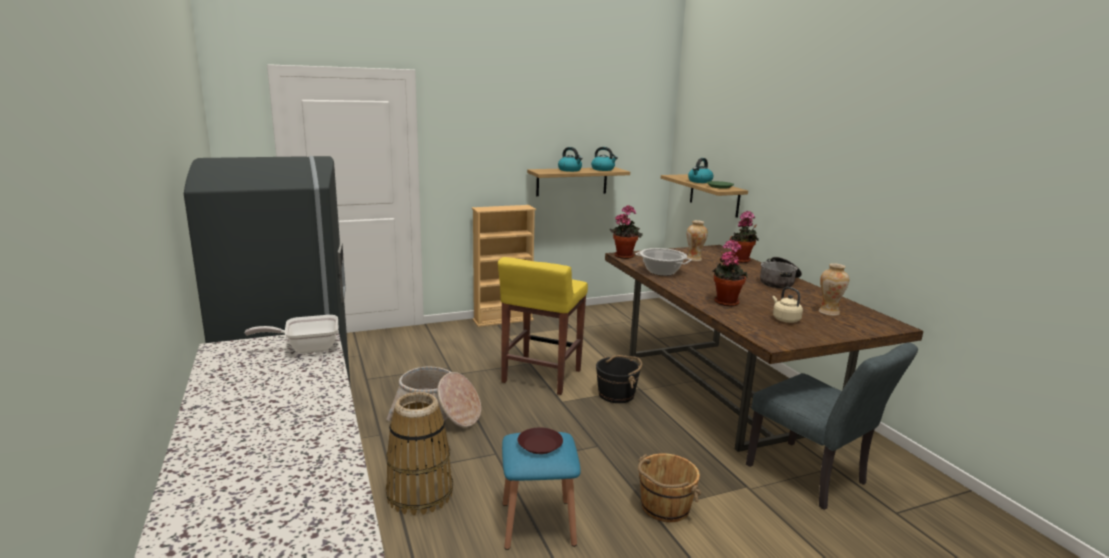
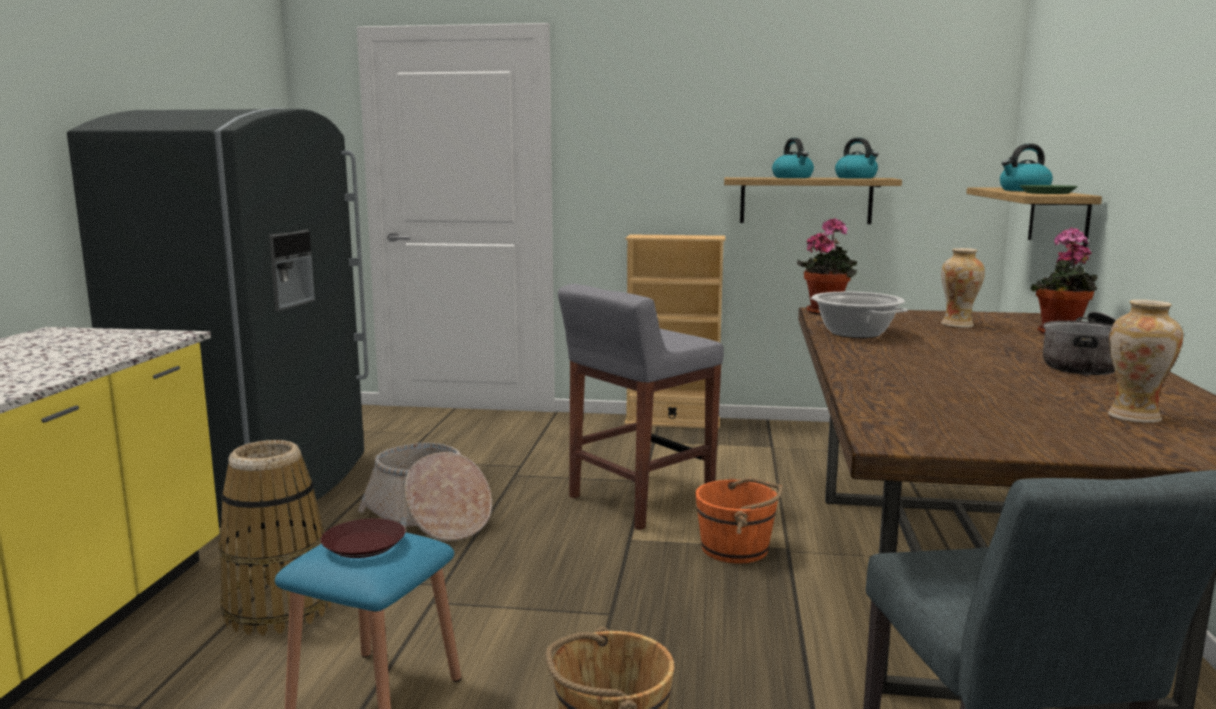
camera: 30 degrees right, 5 degrees down
(307, 348) = (128, 342): frying pan -> none
(541, 377) = (638, 501): yellow stool -> grey stool
(617, 394) = (736, 549): black bucket -> orange bucket
(725, 301) = (906, 377): potted plant -> none
(785, 319) = (994, 413): beige kettle -> none

